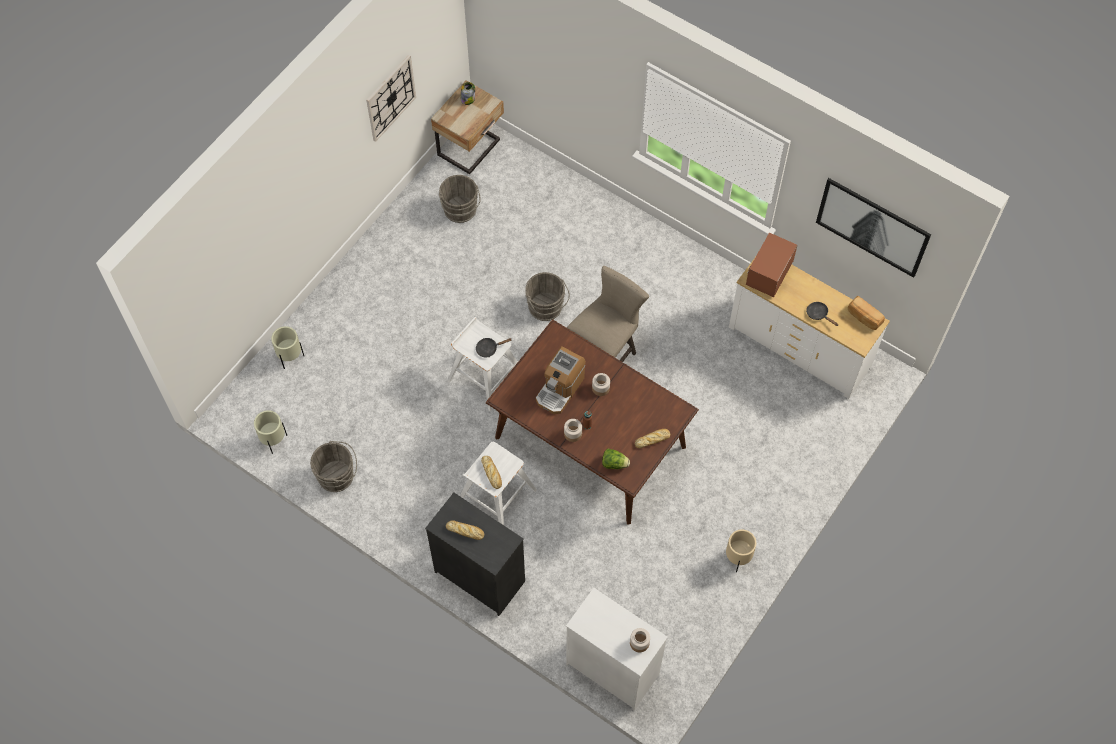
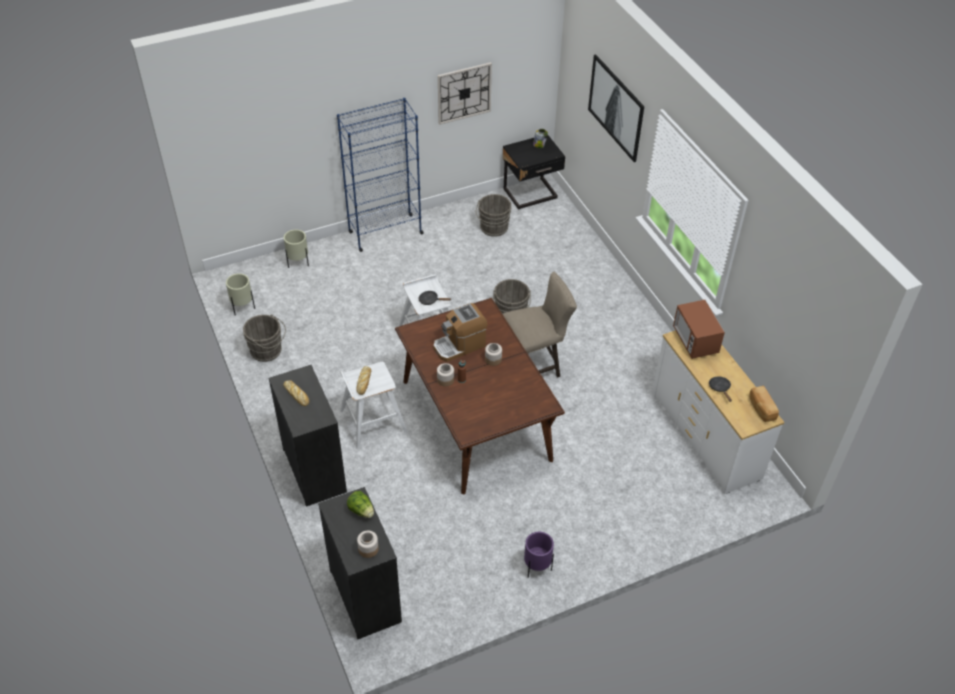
camera: 30 degrees right, 15 degrees down
(353, 273) = (385, 233): none -> blue bookcase
(470, 148) = (531, 195): beige nightstand -> black nightstand
(613, 668) = (366, 596): white dresser -> black dresser
(614, 463) = (463, 416): lettuce -> lettuce (361, 510)
(653, 439) = (508, 415): bread -> none
(737, 558) = (536, 568): beige planter -> purple planter
(768, 274) = (695, 341): microwave -> microwave turned 75 degrees counterclockwise
(872, 227) = (794, 310): picture -> picture (616, 107)

